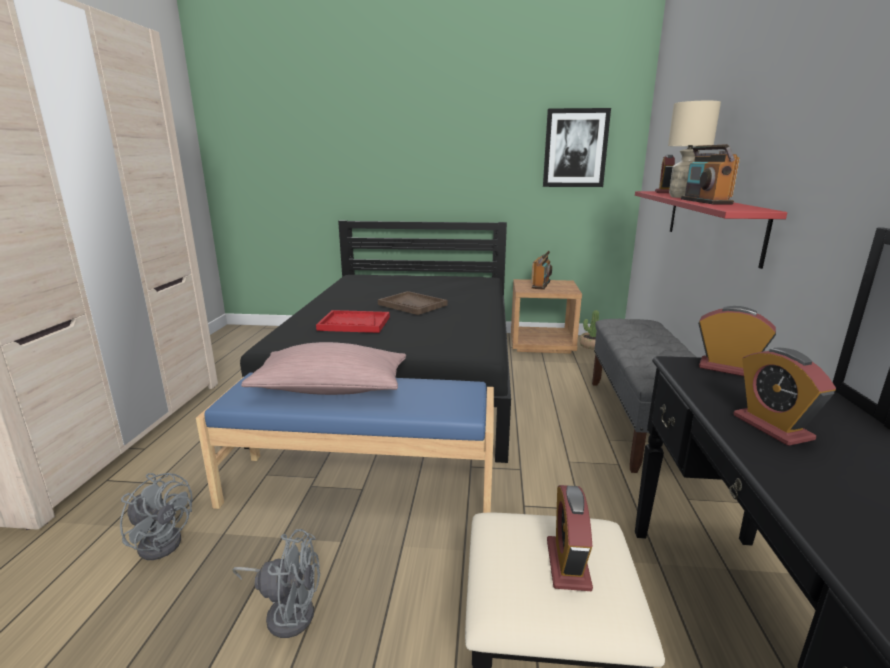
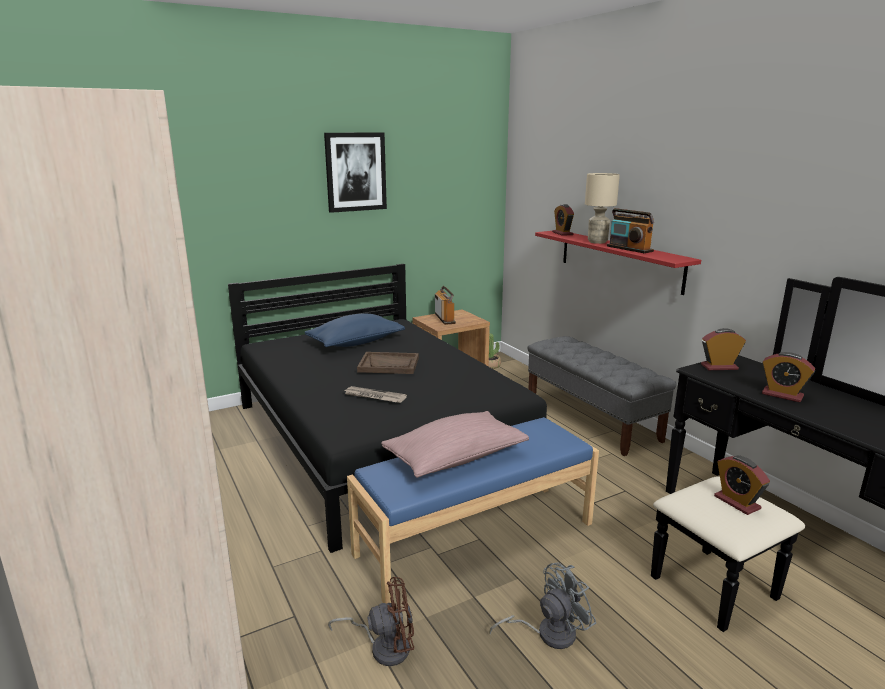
camera: 35 degrees left, 0 degrees up
(162, 540) = (384, 647): grey fan -> brown fan
(354, 323) = (374, 396): red tray -> newspaper
(421, 286) = (355, 343): none -> blue pillow
(575, 148) = (454, 189): picture -> picture (355, 172)

